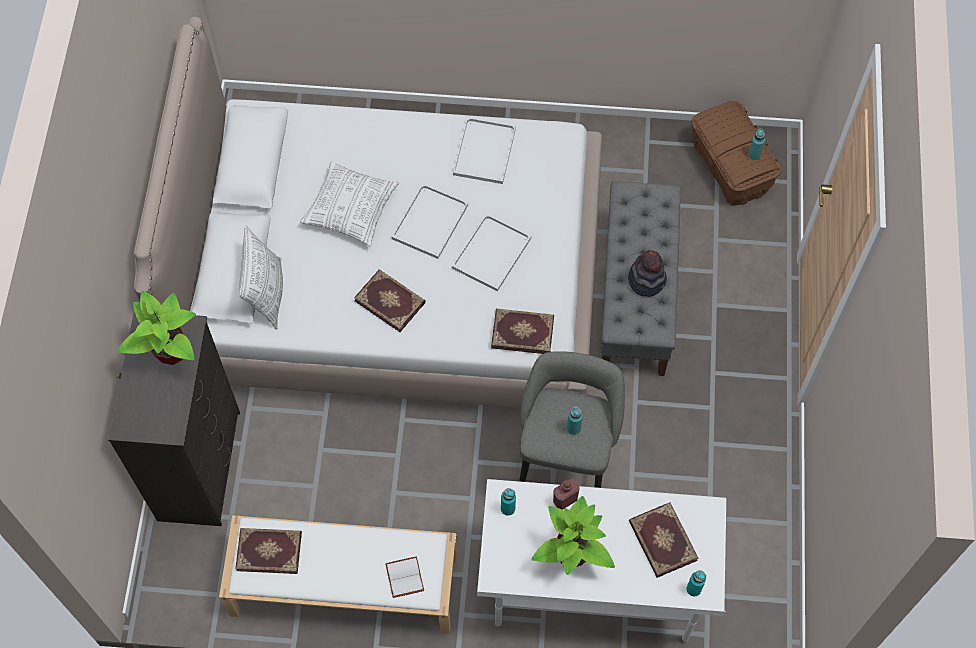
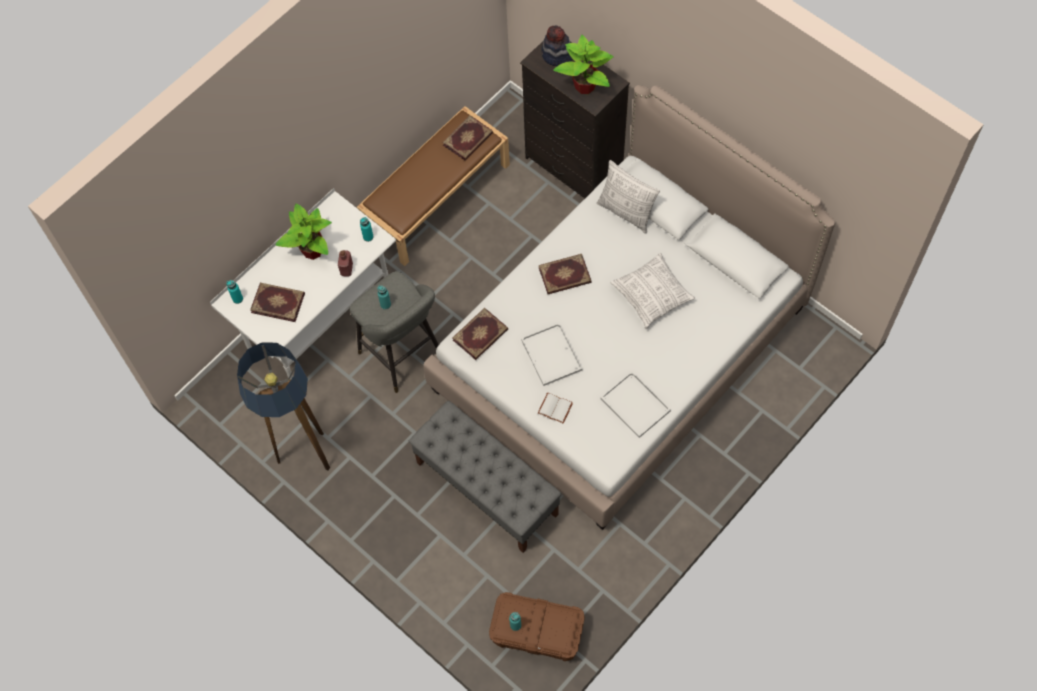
camera: 130 degrees right, 0 degrees up
(342, 586) = (437, 197): white bench -> brown bench
(403, 577) = (395, 194): white book -> white book (556, 407)
(430, 220) = (606, 335): white tray -> none
(647, 279) = (467, 456): hat -> hat (557, 55)
(748, 488) = (304, 456): none -> floor lamp

